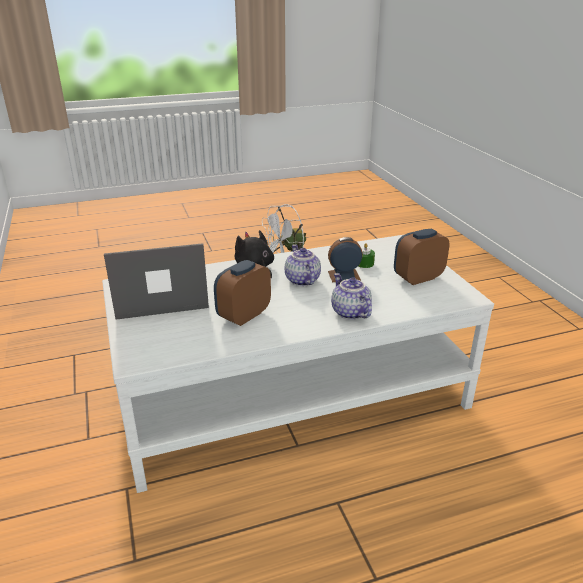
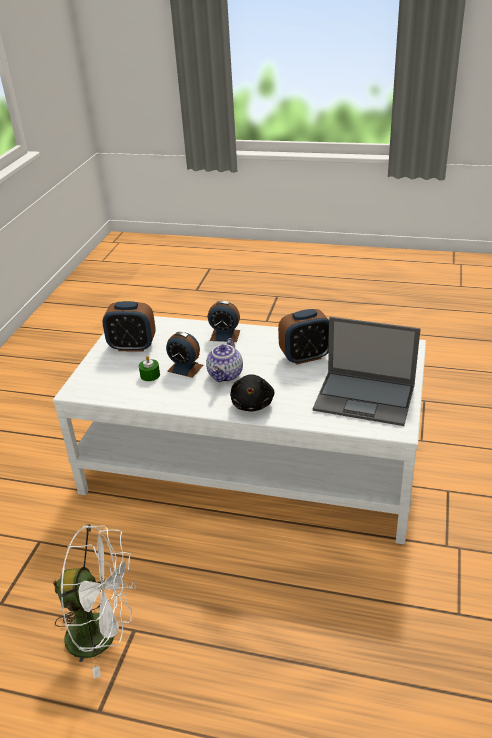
camera: 145 degrees left, 5 degrees up
(349, 312) = (225, 335): teapot -> alarm clock

